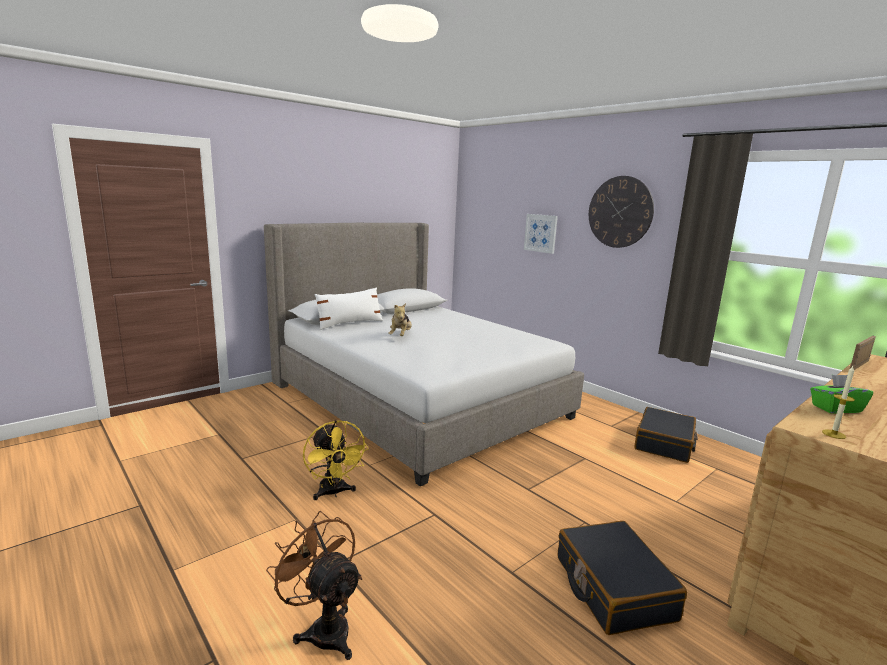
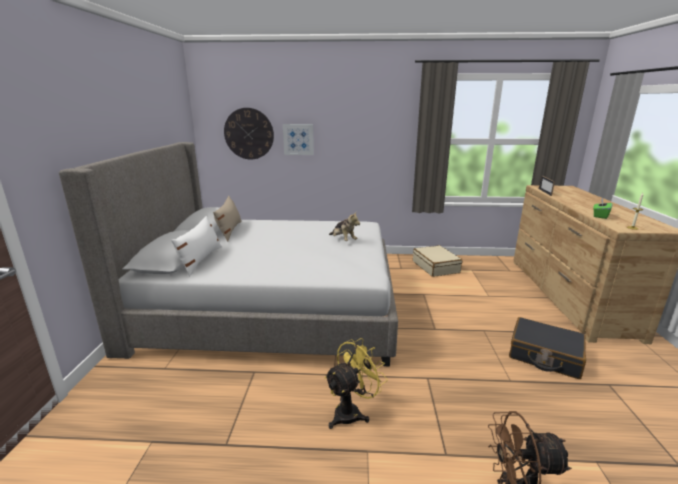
camera: 45 degrees left, 5 degrees up
(334, 493) = (352, 411): yellow fan -> yellow fan turned 60 degrees counterclockwise
(400, 336) = (272, 254): plush toy -> plush toy (343, 240)
(416, 313) = (229, 231): none -> beige pillow
(620, 212) = (368, 117): wall clock -> wall clock (249, 134)
(664, 444) = (436, 267): black suitcase -> beige suitcase

